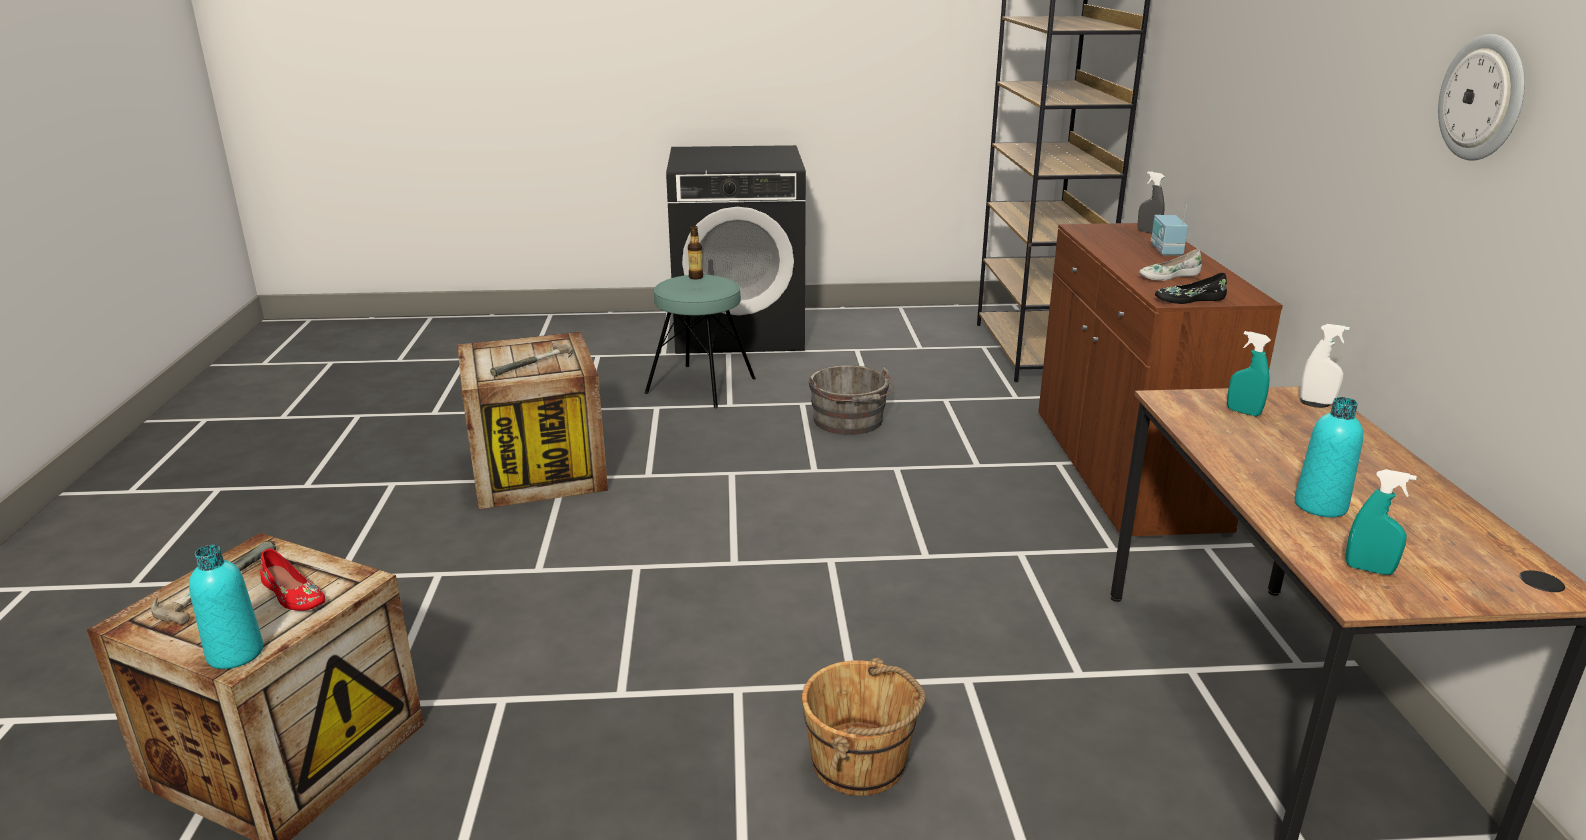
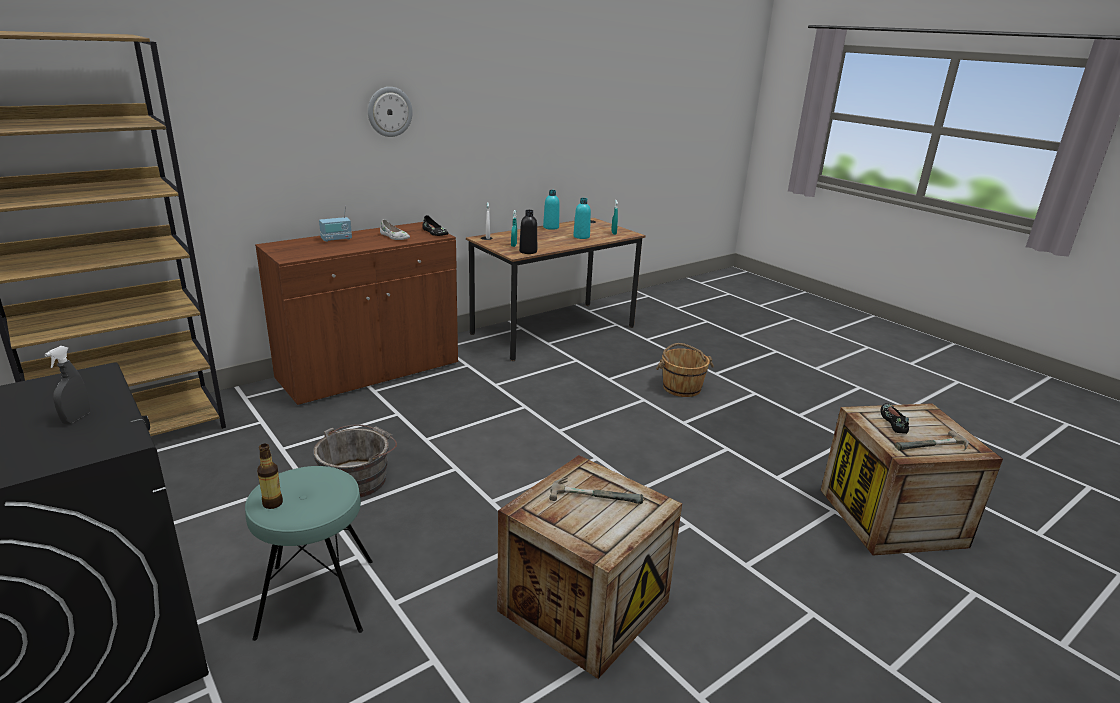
camera: 125 degrees left, 0 degrees up
(235, 654) = (928, 412): turquoise bottle -> turquoise bottle (551, 227)
(292, 595) = (894, 422): red shoe -> black shoe
(1148, 232) = (288, 244): grey spray bottle -> grey spray bottle (76, 418)
(1186, 414) = (528, 251): none -> black bottle
(1483, 98) = (500, 101): wall clock -> wall clock (389, 111)

